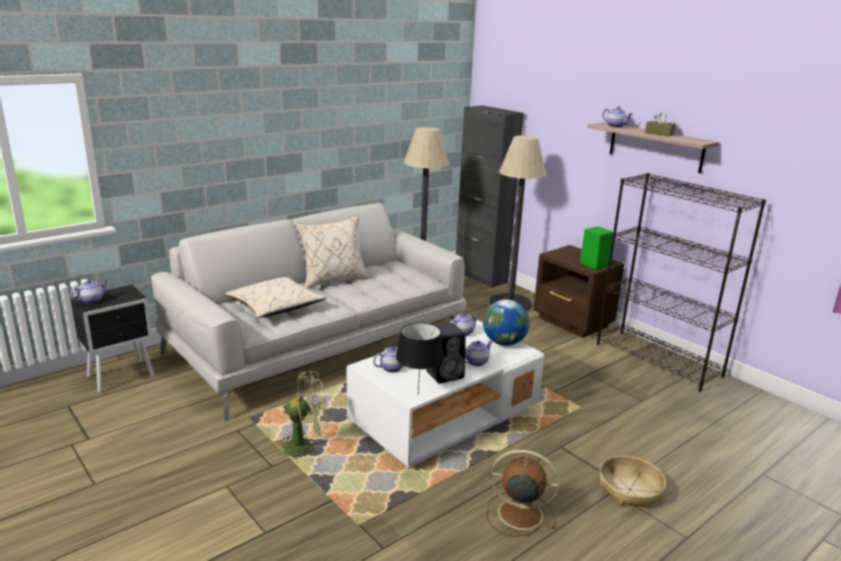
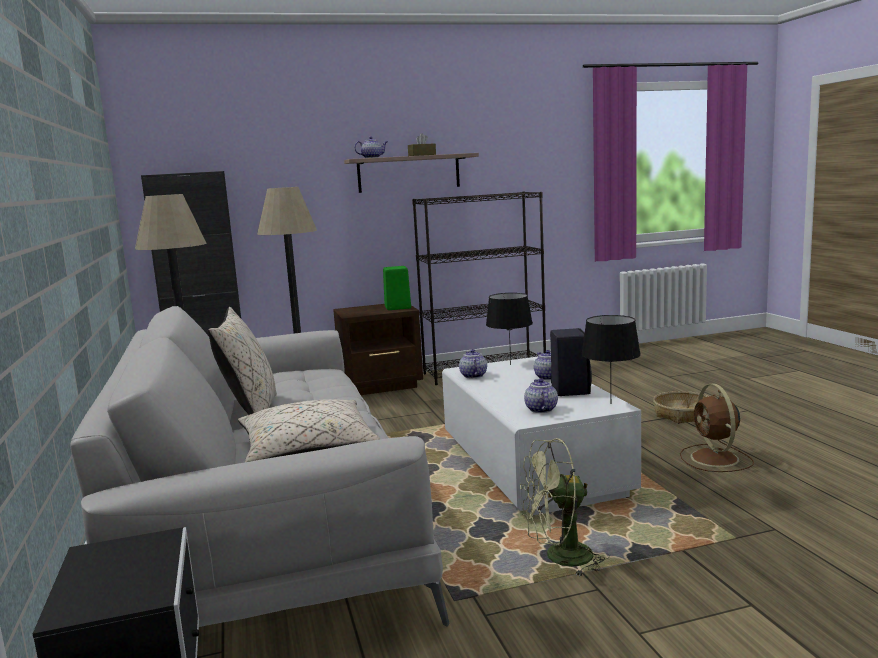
camera: 65 degrees left, 10 degrees down
(92, 300) = (107, 595): teapot -> none
(306, 447) = (559, 558): green fan -> green fan turned 120 degrees counterclockwise
(504, 343) = (511, 364): globe -> black table lamp
(518, 513) = (715, 459): brown fan -> brown fan turned 45 degrees counterclockwise

